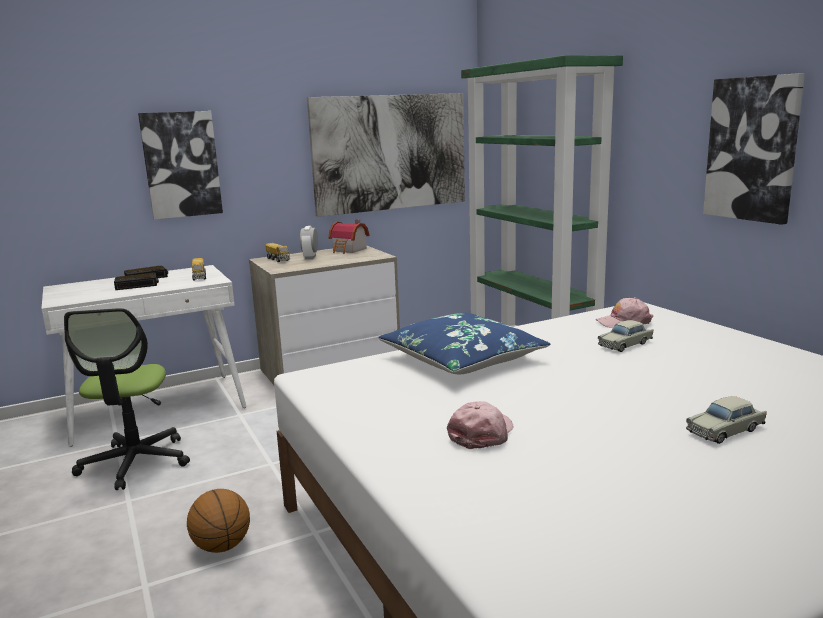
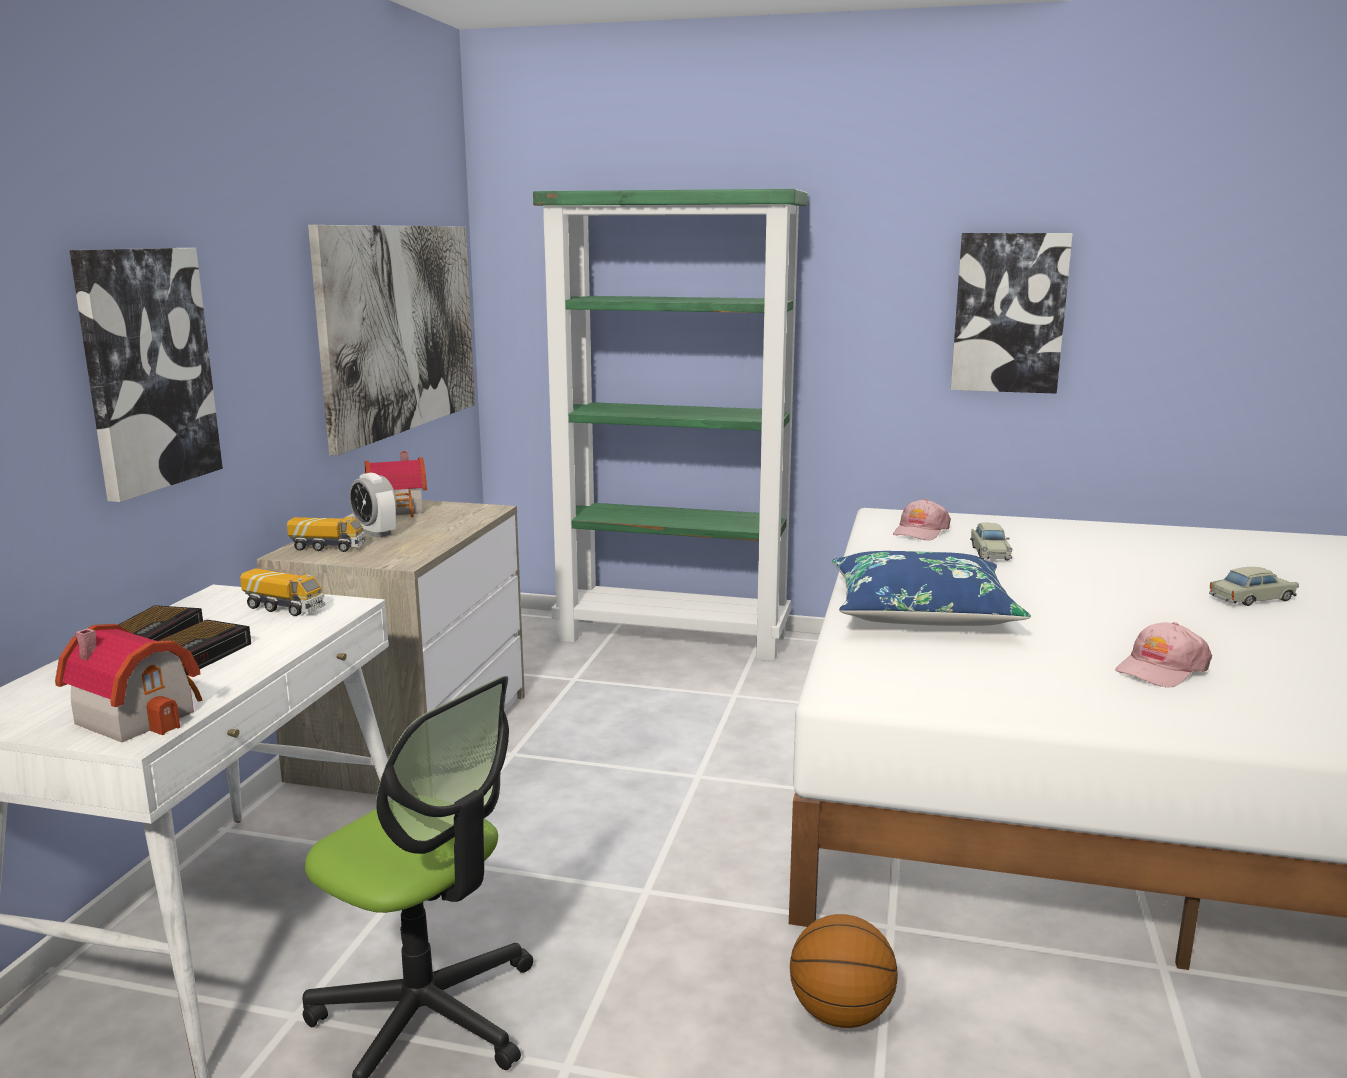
camera: 50 degrees left, 0 degrees up
(76, 297) = (139, 714): none -> toy house
(482, 433) = (1160, 669): pink cap -> pink cap turned 105 degrees counterclockwise
(725, 430) = (1251, 599): beige toy car -> beige toy car turned 120 degrees counterclockwise

